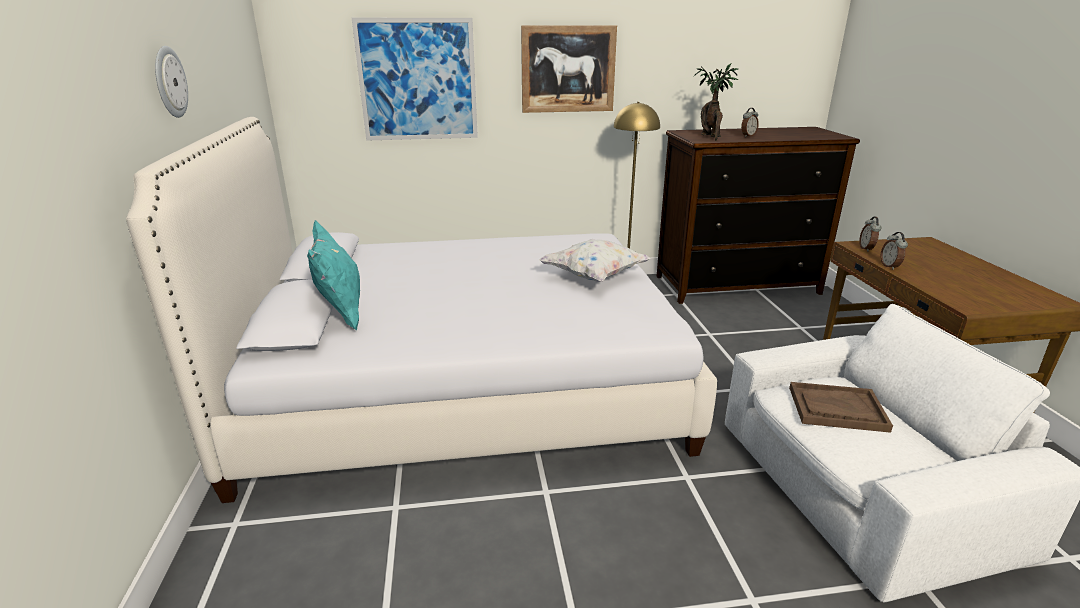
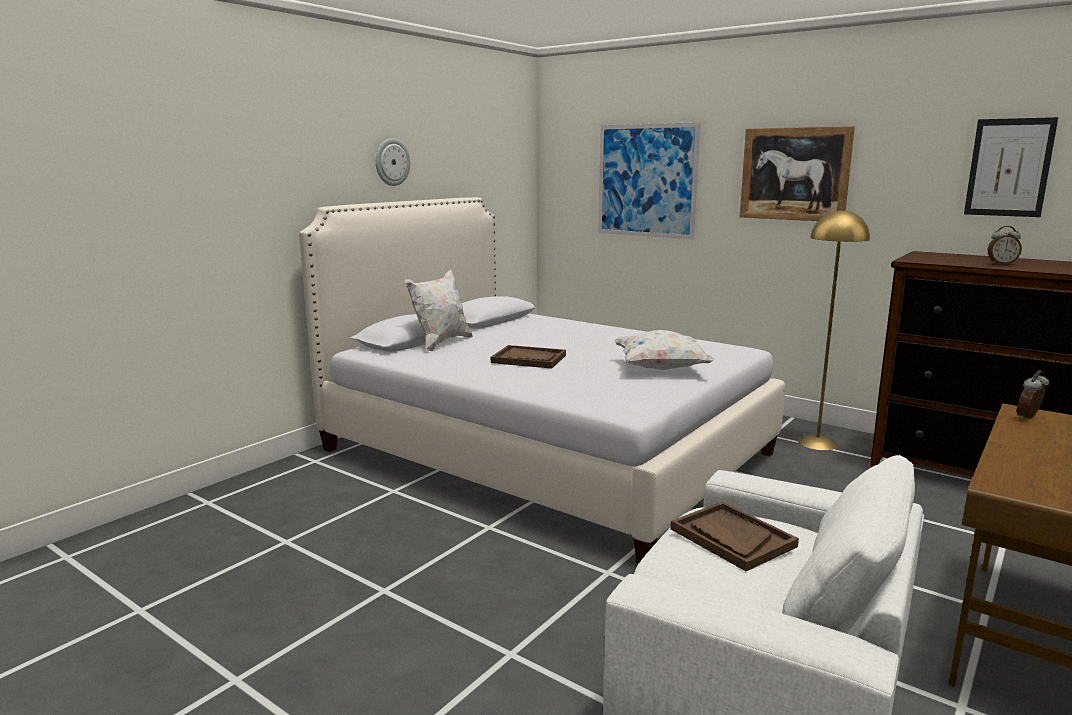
camera: 45 degrees right, 10 degrees down
(341, 314) = (441, 343): turquoise pillow -> white pillow
(477, 303) = (529, 359): none -> brown tray
(711, 137) = (942, 259): potted plant -> none
(724, 60) = (1009, 167): none -> picture
(890, 266) = (1007, 435): alarm clock -> none

